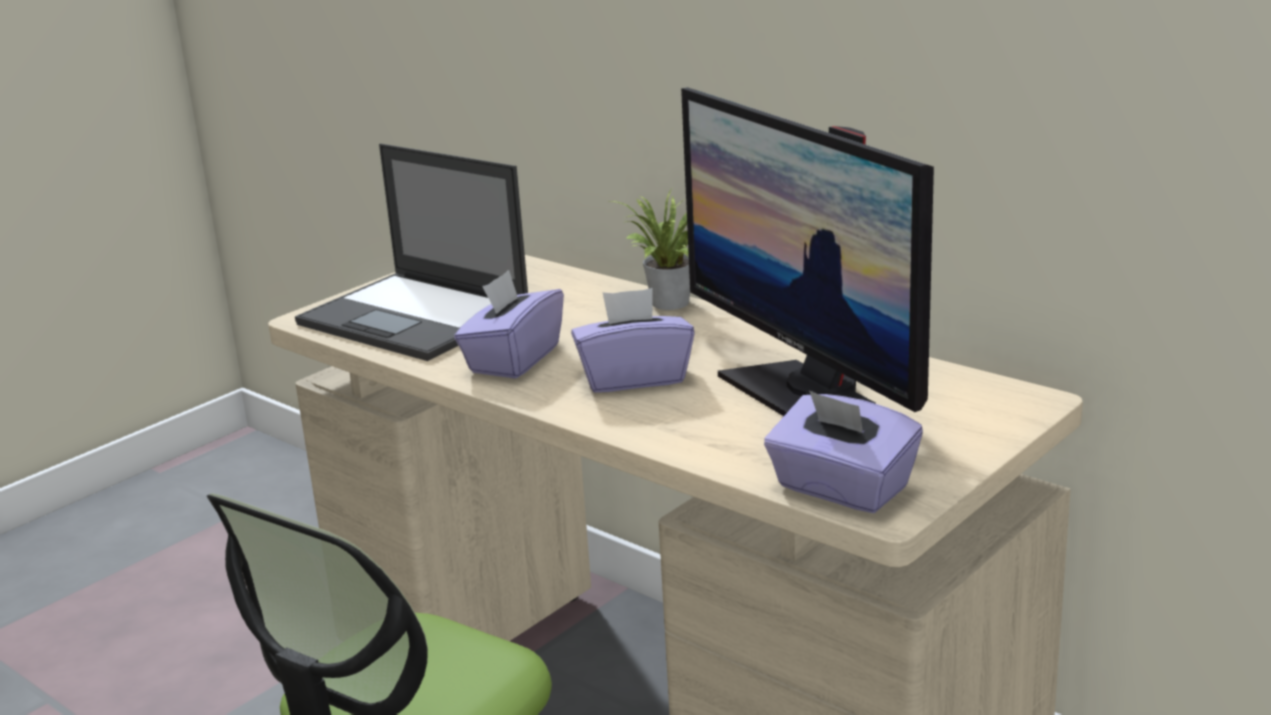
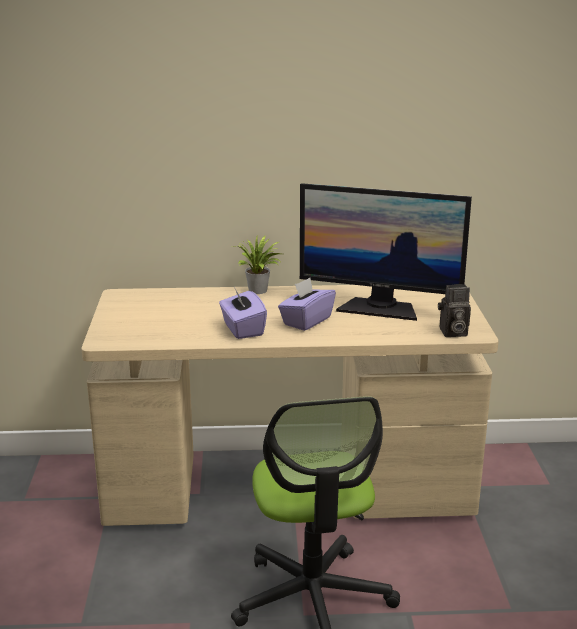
camera: 45 degrees left, 0 degrees up
(416, 317) = (157, 326): laptop -> none
(841, 489) = (452, 333): purple tissue box -> camera

